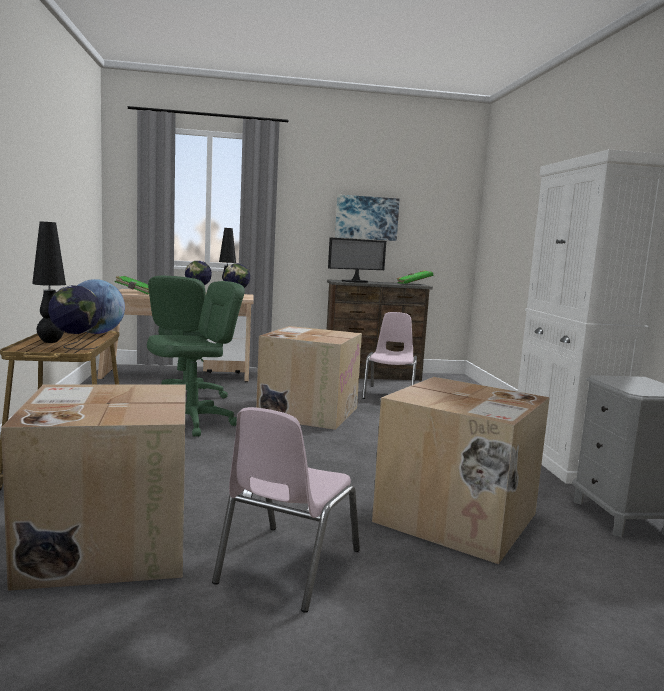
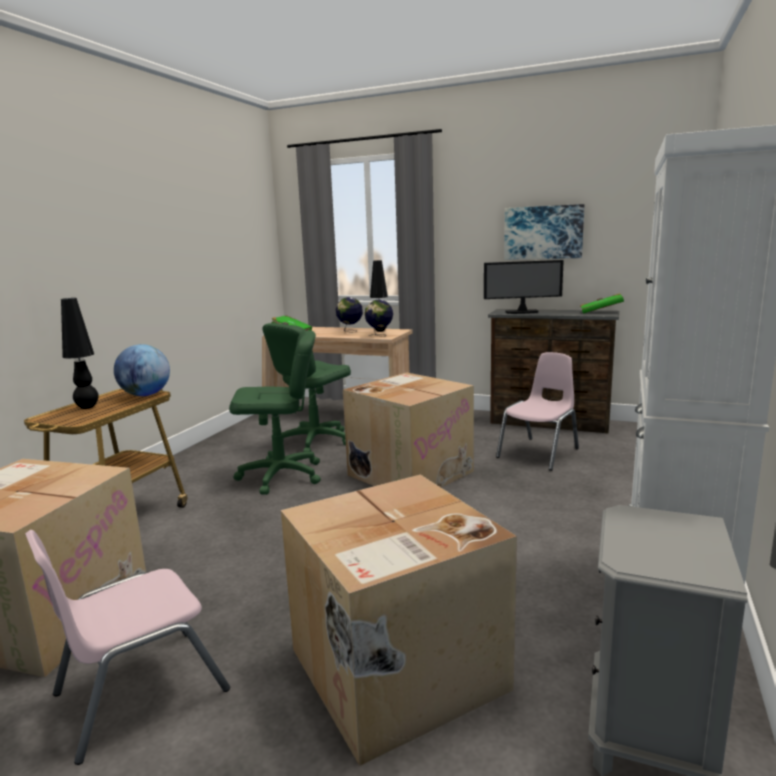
camera: 30 degrees right, 5 degrees up
(75, 346) = (86, 416): globe -> none

